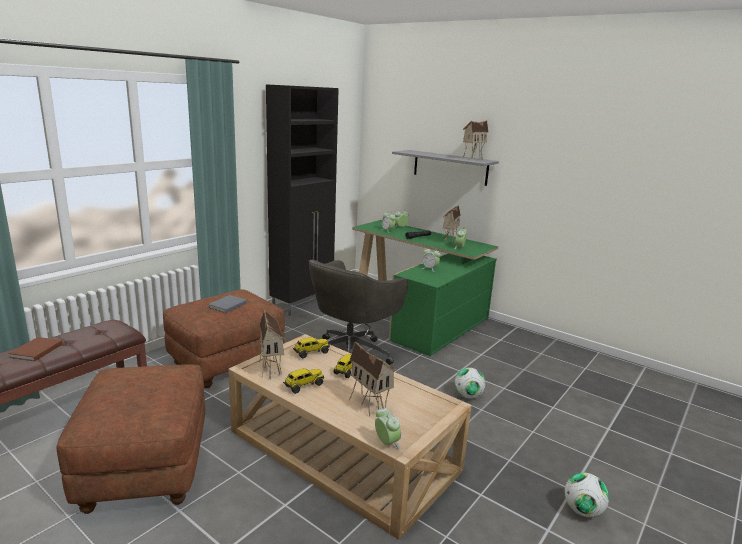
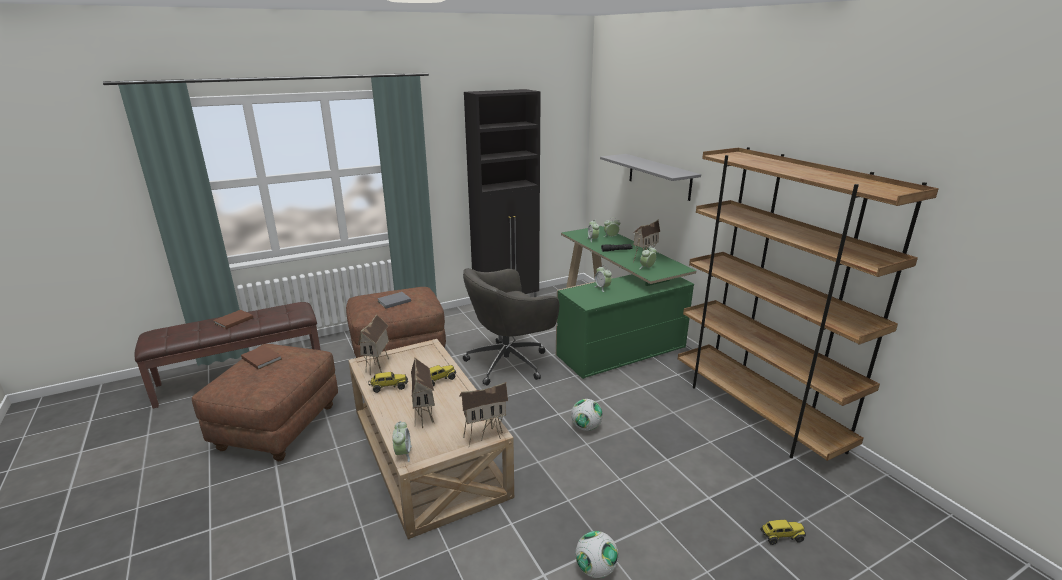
camera: 25 degrees right, 5 degrees up
(124, 383) = (262, 358): none -> brown book
(311, 352) = (424, 357): toy truck -> toy truck (781, 536)
(472, 159) = (671, 170): toy house -> toy house (484, 435)
(581, 357) = (756, 412): none -> brown bookcase

